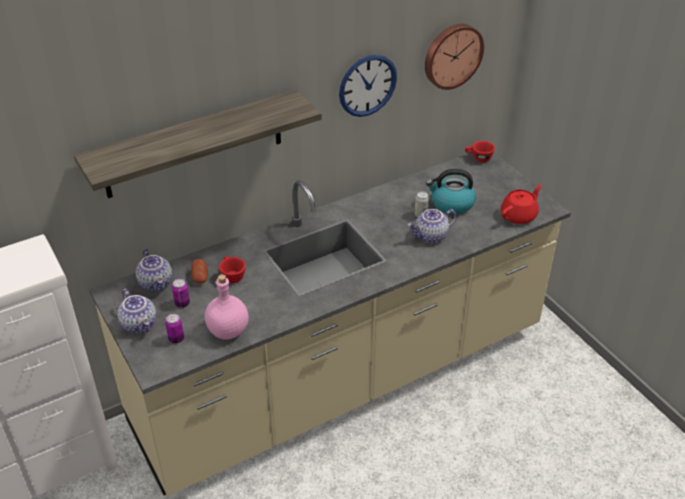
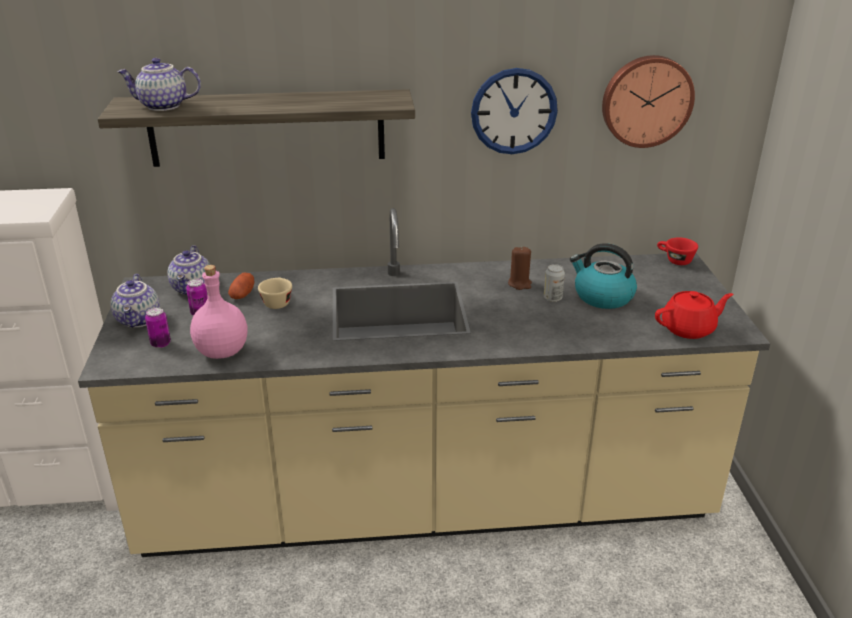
camera: 25 degrees right, 10 degrees down
(231, 275) = (277, 301): red cup -> beige cup
(391, 208) = (519, 284): none -> brown candle
(431, 237) = (548, 323): teapot -> teapot (162, 106)

